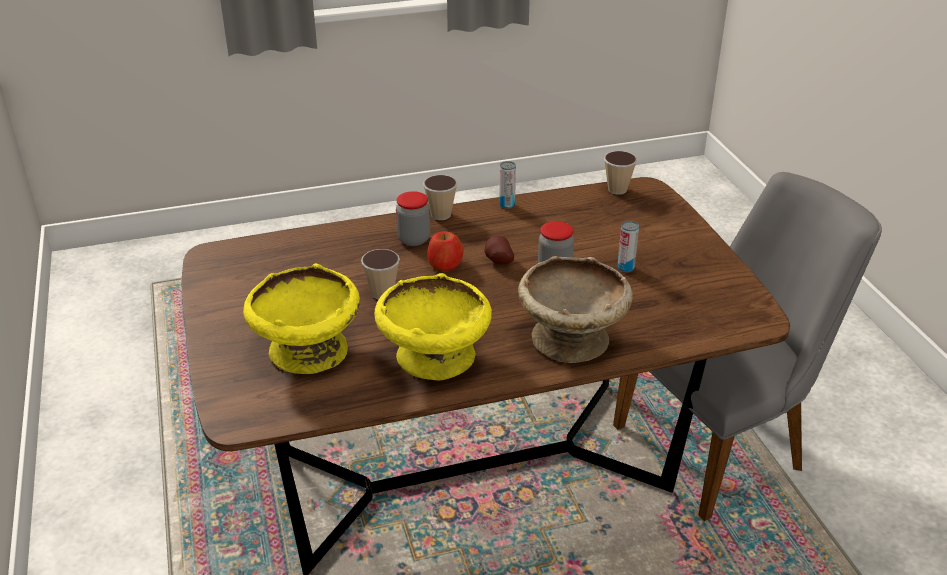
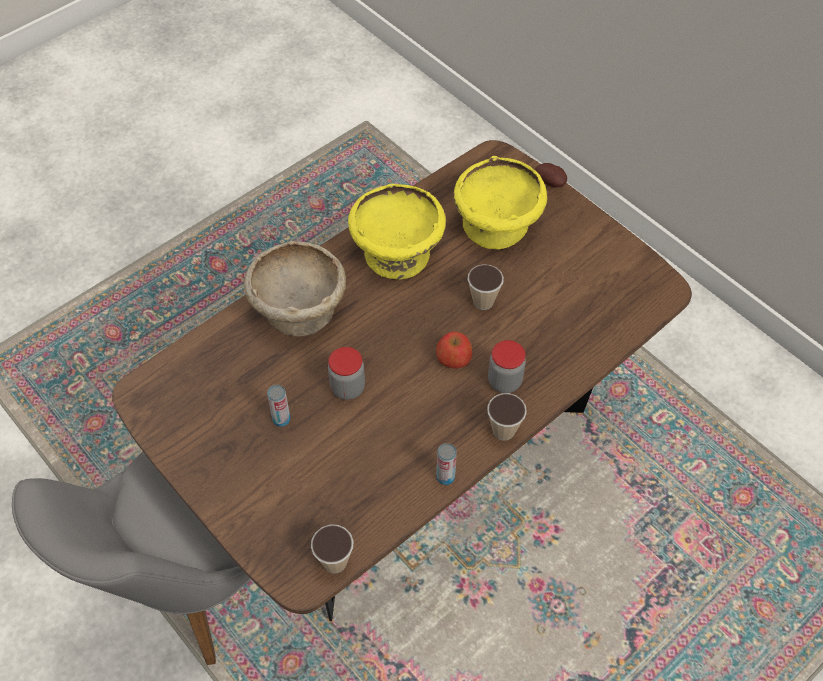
camera: 155 degrees right, 20 degrees up
(497, 261) = (407, 380): potato -> potato (551, 183)

